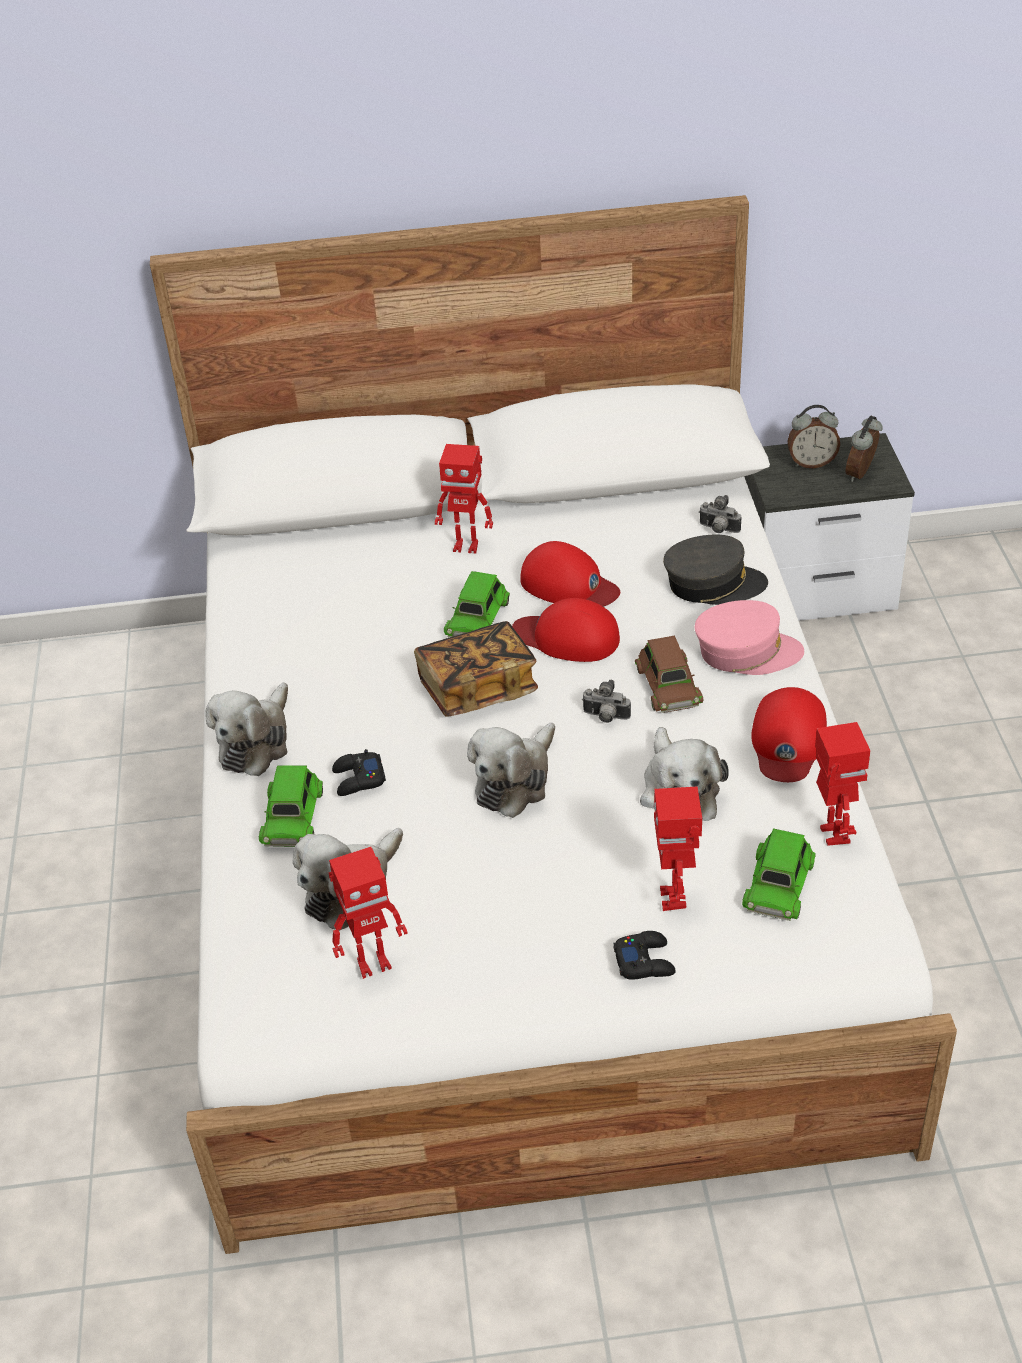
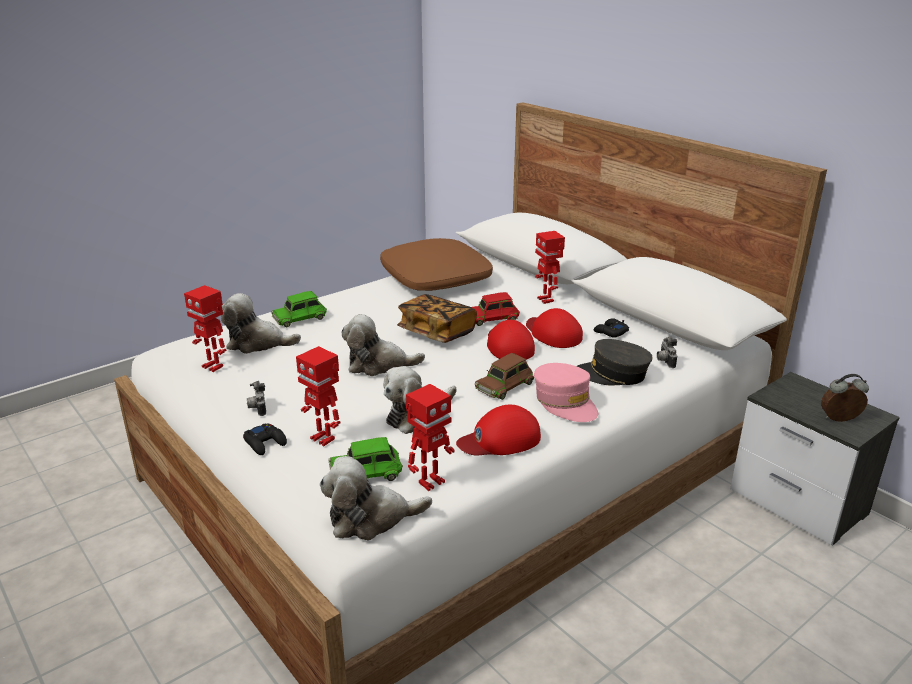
camera: 55 degrees right, 15 degrees down
(256, 742) = (345, 297): plush toy -> plush toy (371, 518)
(285, 619) = (436, 278): none -> brown pillow
(358, 779) = (337, 323): black game controller -> black game controller (610, 332)
(477, 617) = (492, 317): green toy car -> red toy car
(568, 584) = (553, 333): red cap -> red cap turned 150 degrees clockwise
(605, 717) = (454, 374): camera -> camera (257, 408)
(675, 898) = (324, 438): toy robot -> toy robot turned 105 degrees counterclockwise
(713, 584) = (612, 374): grey cap -> grey cap turned 135 degrees clockwise
(811, 463) = (818, 398): alarm clock -> none

